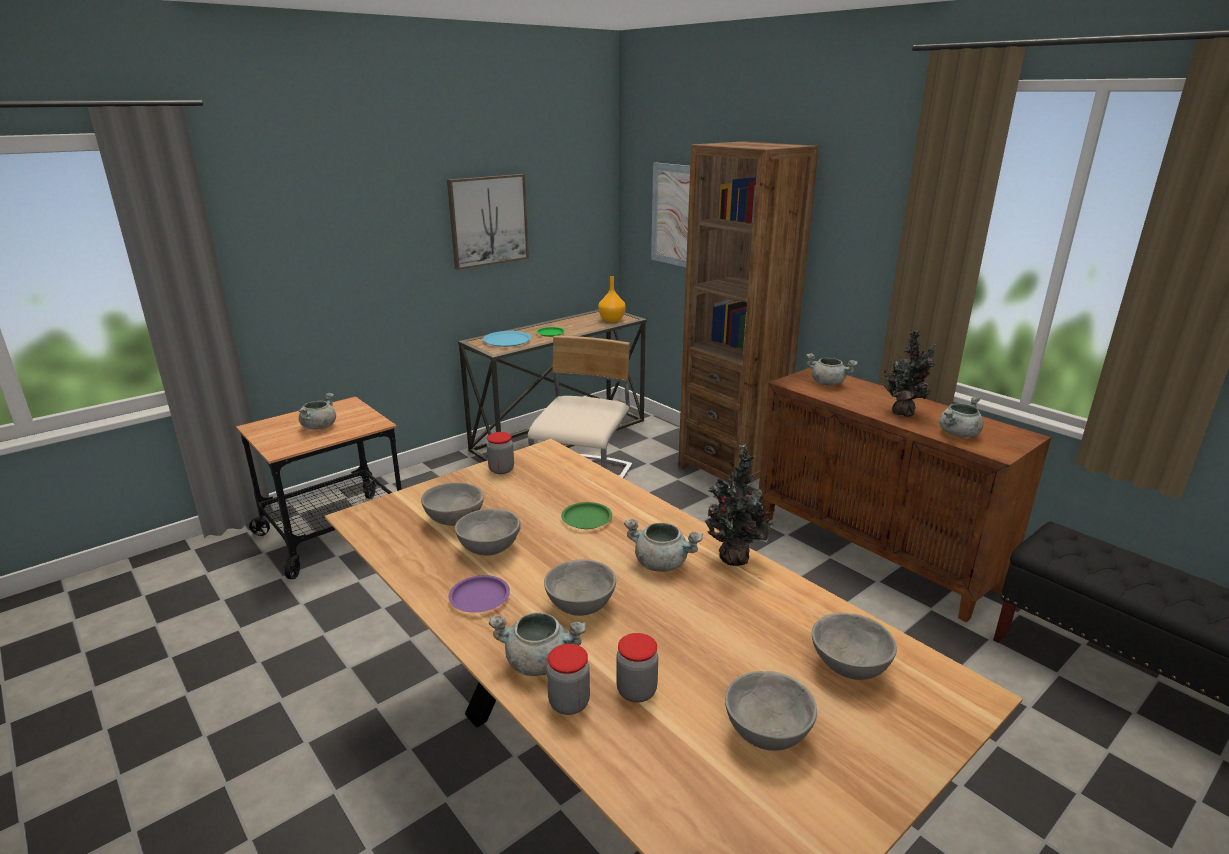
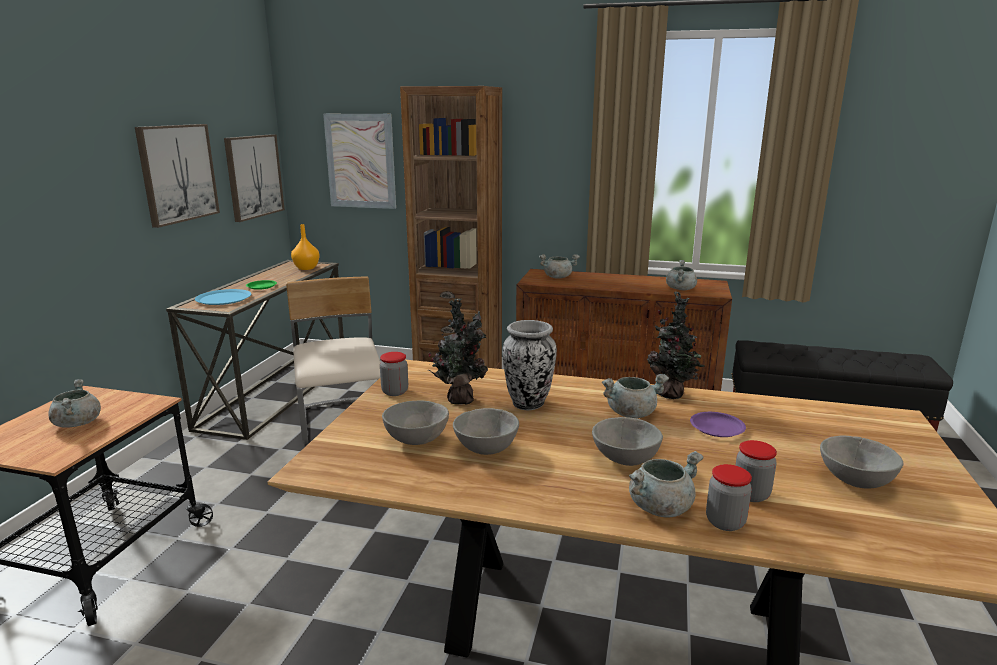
camera: 35 degrees left, 5 degrees down
(479, 597) = (539, 485): purple plate -> purple plate (716, 428)
(578, 223) = (253, 176): none -> picture
(586, 519) = (529, 404): green plate -> vase
(847, 667) = (829, 429): grey bowl -> none
(903, 412) = (631, 284): potted plant -> potted plant (460, 399)

